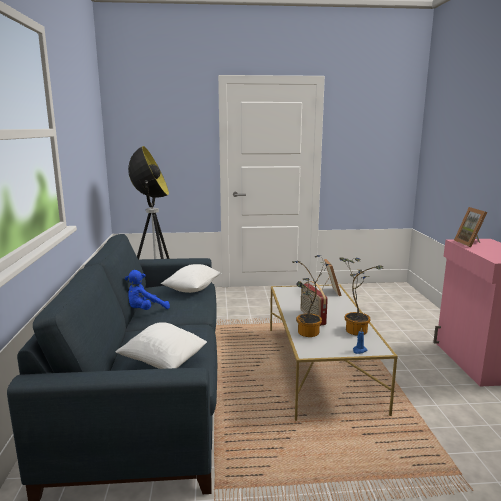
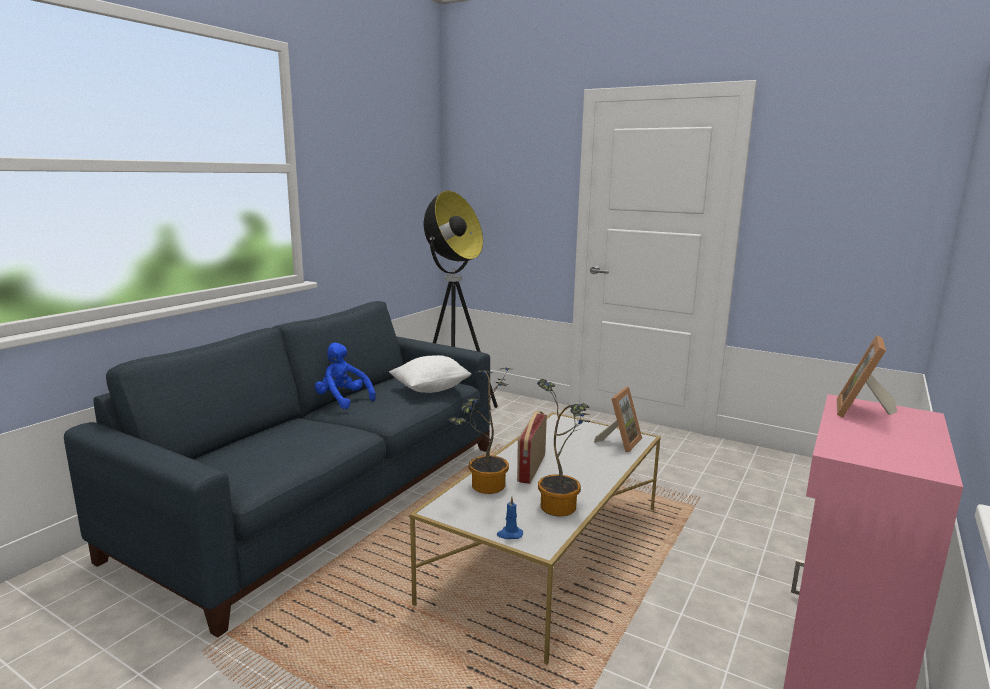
camera: 35 degrees right, 0 degrees up
(145, 311) = (343, 400): blue plush toy -> blue plush toy turned 45 degrees clockwise
(163, 362) = (254, 459): white pillow -> none

